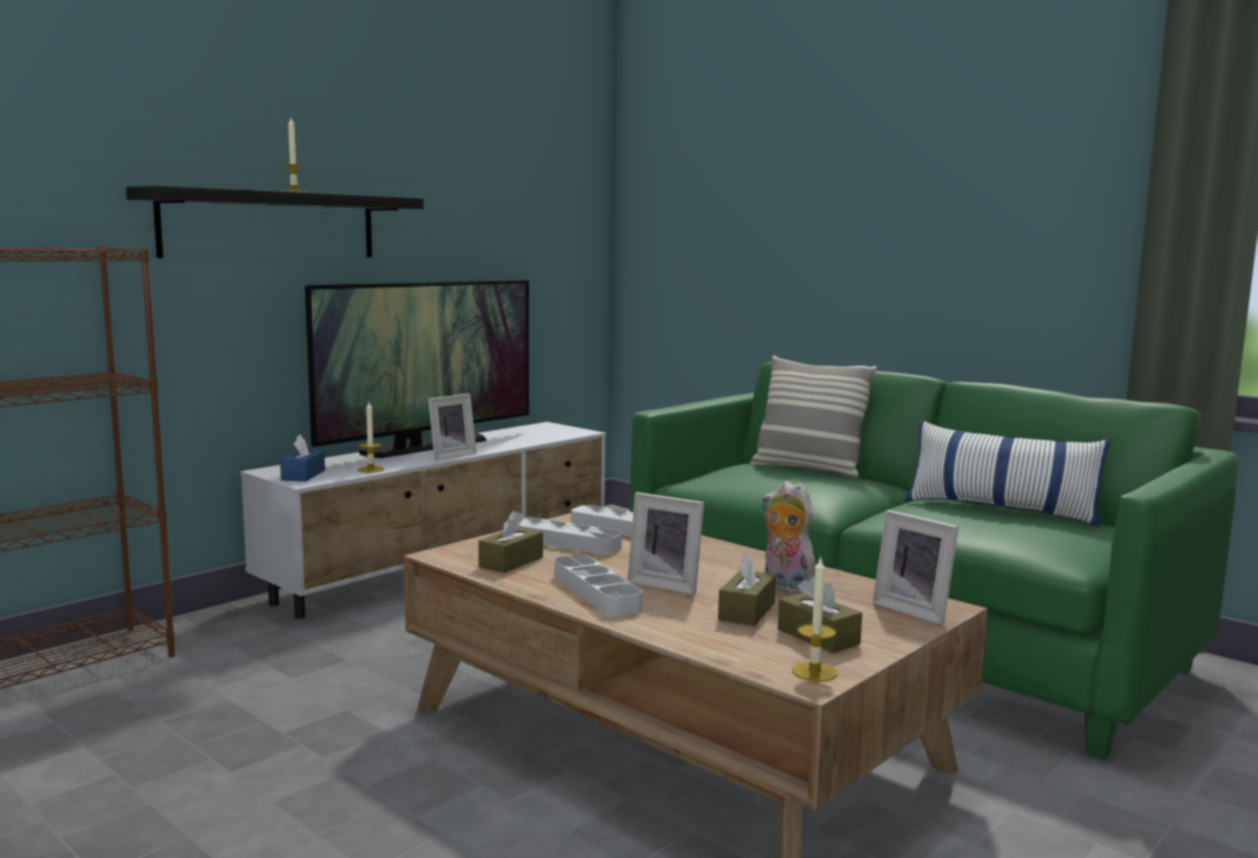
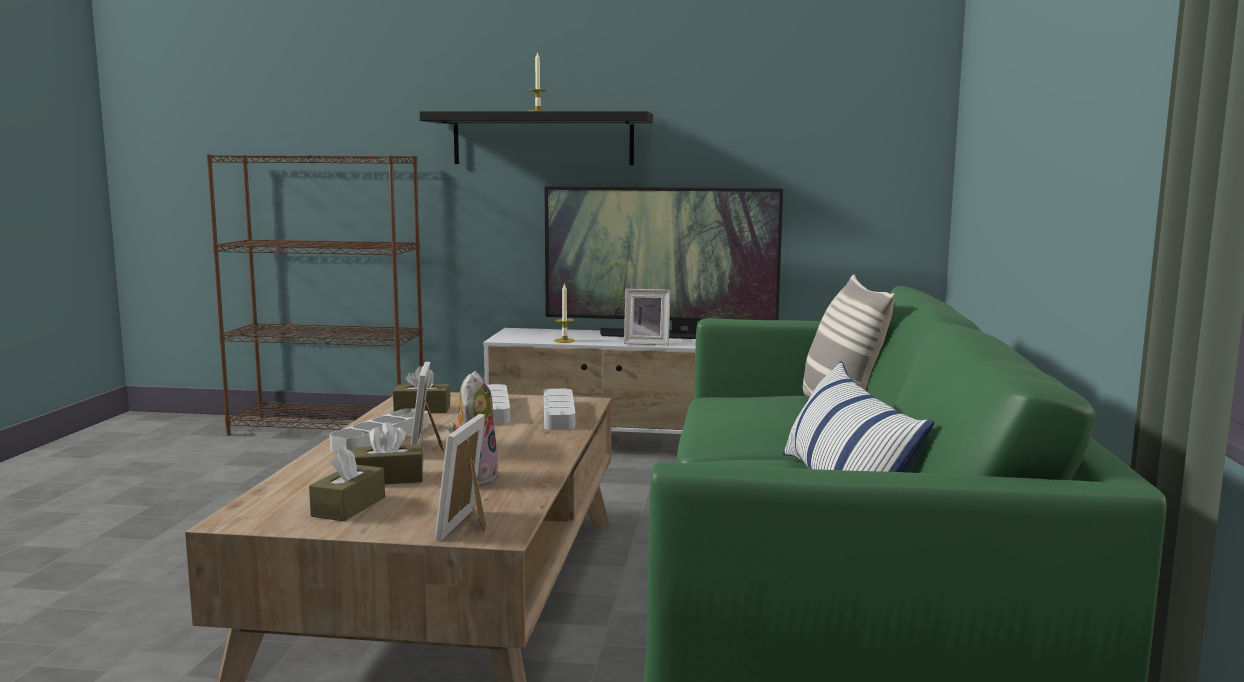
camera: 55 degrees right, 0 degrees up
(303, 475) = (519, 336): blue tissue box -> none
(814, 672) = (258, 518): candle -> none

